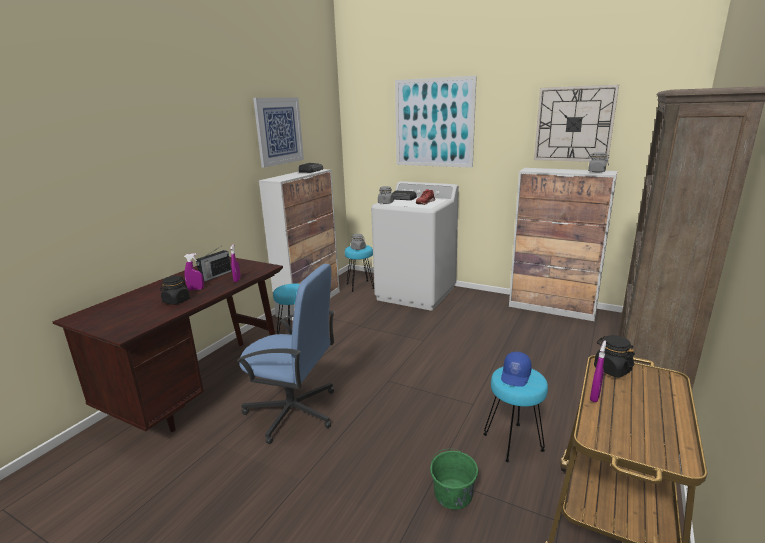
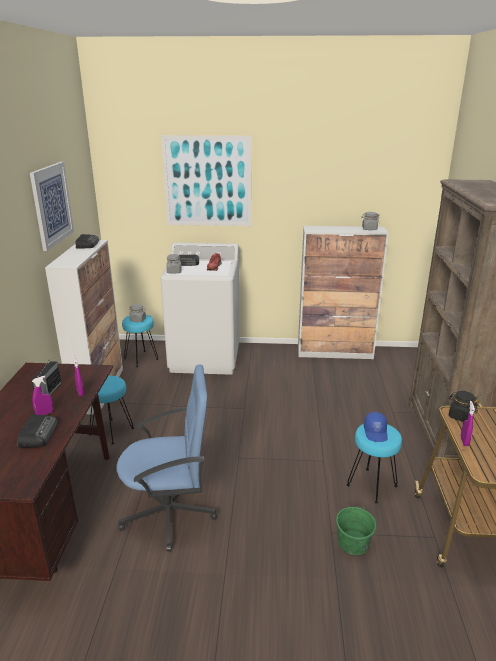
camera: 25 degrees left, 5 degrees up
(176, 301) = (38, 433): black jar -> radio
(574, 124) = (345, 185): wall clock -> none

